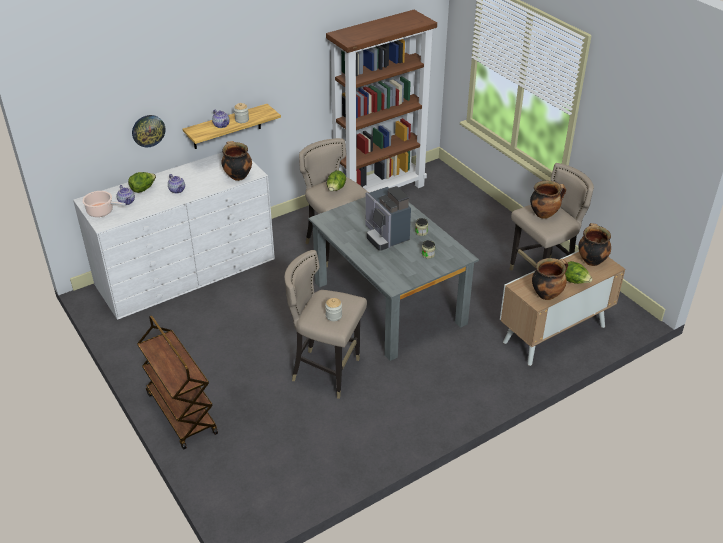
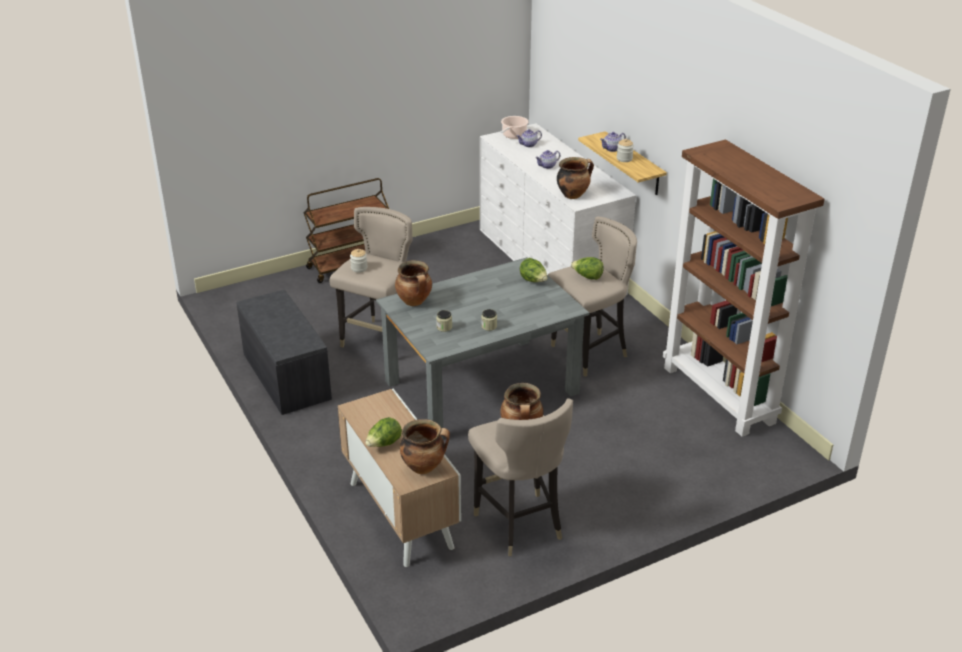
camera: 95 degrees right, 5 degrees down
(143, 189) = (551, 151): lettuce -> lettuce (533, 281)
(148, 130) = (585, 109): wall clock -> none
(385, 236) = (485, 302): coffee machine -> none
(392, 432) = (285, 376): none -> grey bench
(547, 294) = (366, 417): cooking pot -> cooking pot (415, 302)

